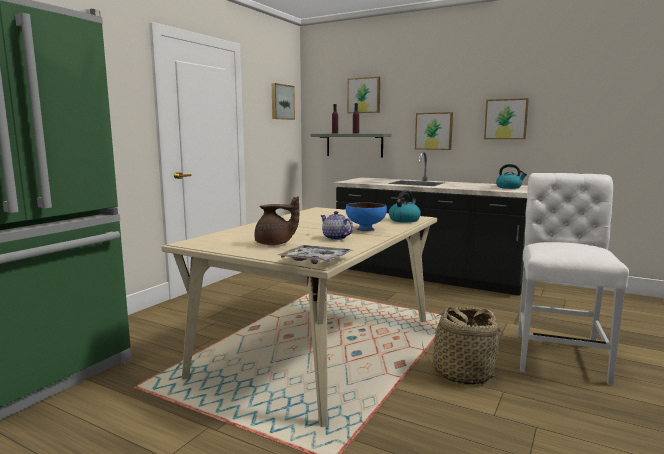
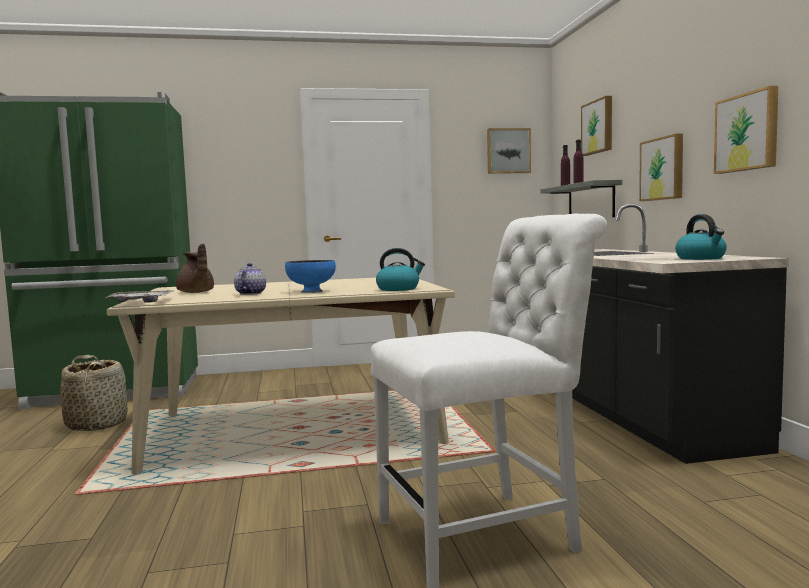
camera: 50 degrees right, 5 degrees down
(462, 373) = (324, 495): basket -> basket (97, 424)

